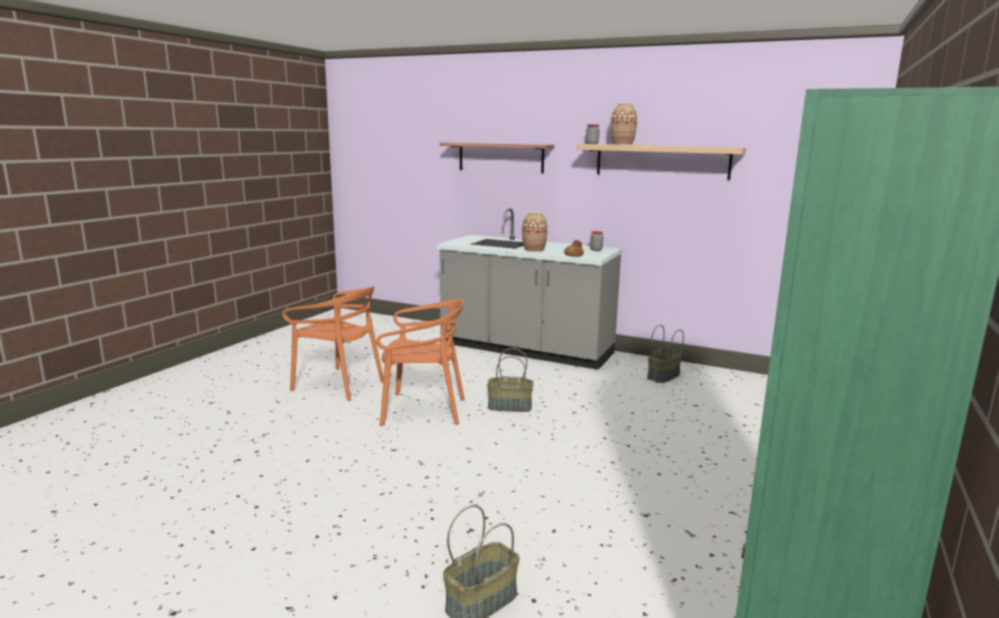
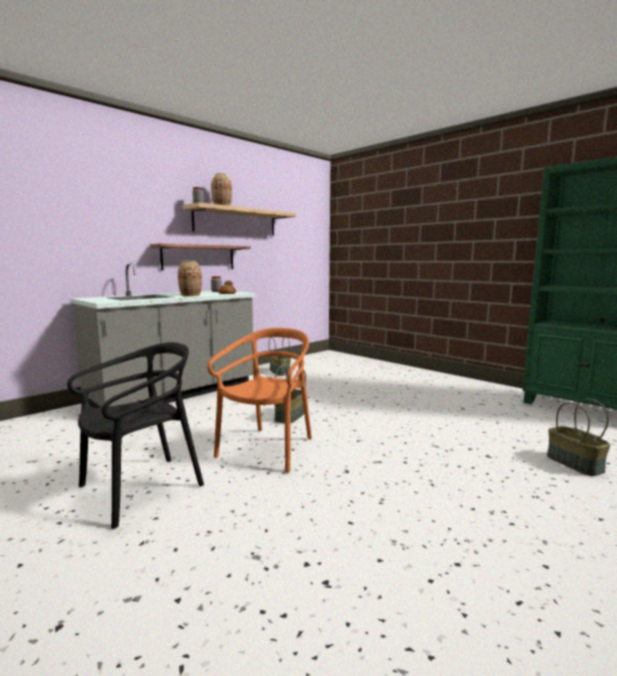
camera: 70 degrees left, 5 degrees down
(339, 385) = (141, 488): orange chair -> black chair
(500, 157) = (96, 212): shelf -> shelf (198, 257)

